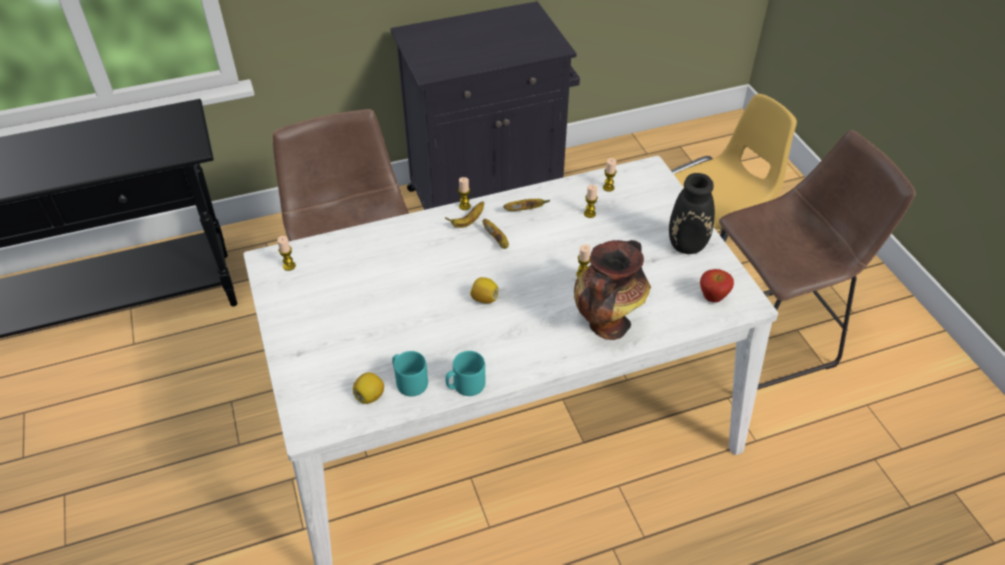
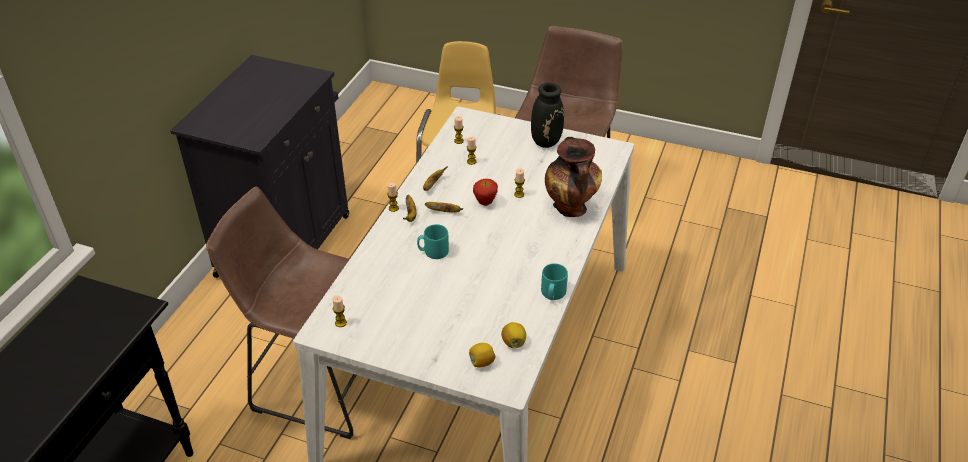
camera: 50 degrees left, 5 degrees down
(409, 382) = (522, 317): turquoise mug -> turquoise mug (433, 251)
(484, 298) = (489, 246): lemon -> lemon (481, 362)
(712, 298) = (596, 158): apple -> apple (485, 203)

